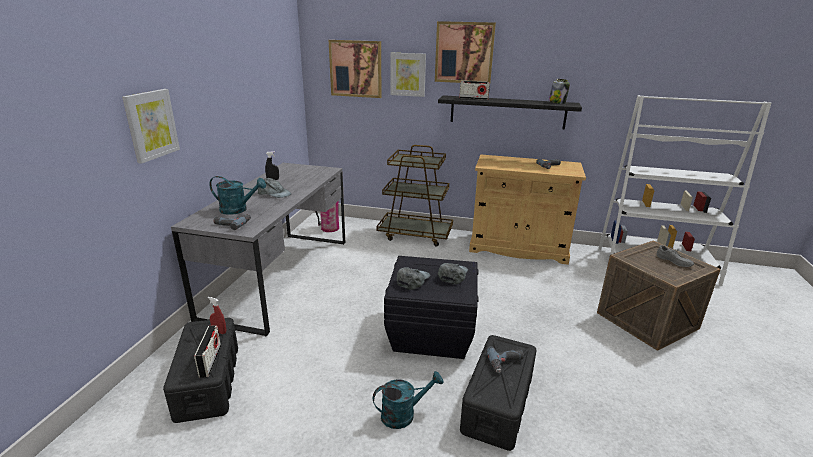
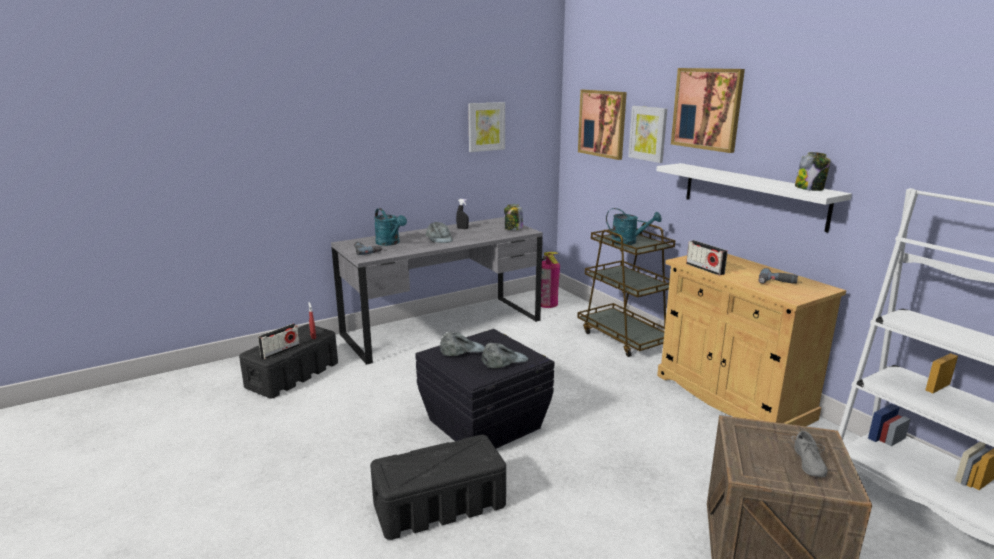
camera: 45 degrees right, 5 degrees down
(151, 125) = (328, 154): picture -> picture (486, 126)
(315, 170) = (513, 229): none -> jar
(404, 414) = (362, 464): turquoise watering can -> turquoise watering can (628, 242)
(473, 98) = (703, 170): radio -> radio (704, 269)
(506, 363) = (450, 459): power drill -> none
(507, 112) = (752, 195): black shelf -> white shelf

